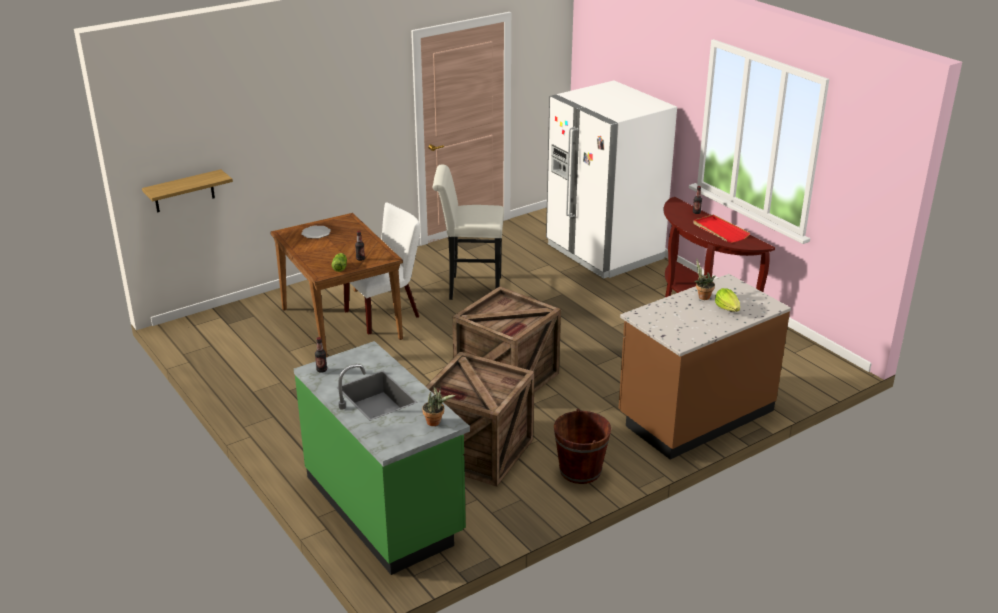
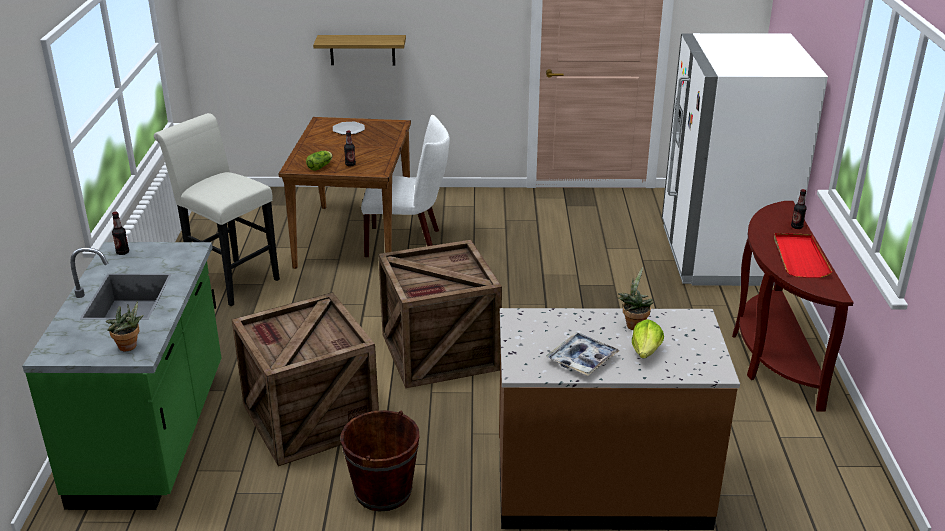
camera: 35 degrees right, 0 degrees up
(184, 191) = (241, 52): shelf -> shelf (362, 50)
(470, 288) = (521, 245): white stool -> white stool (229, 280)
(703, 325) = (582, 359): none -> tray

